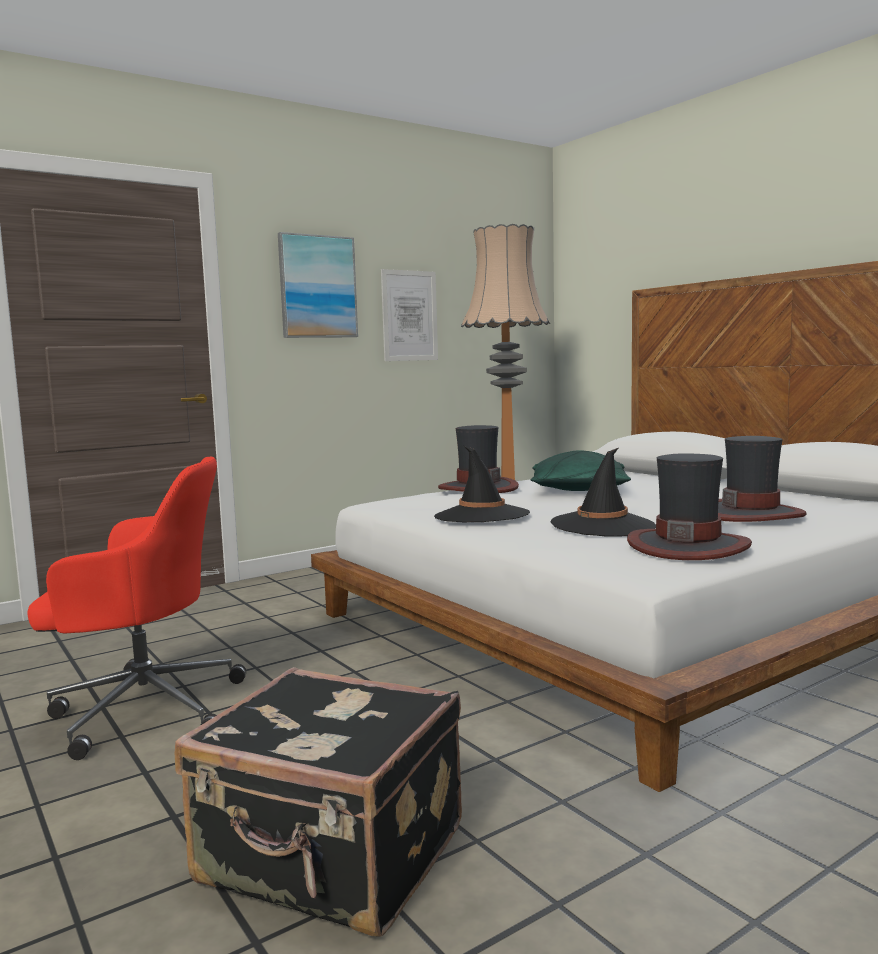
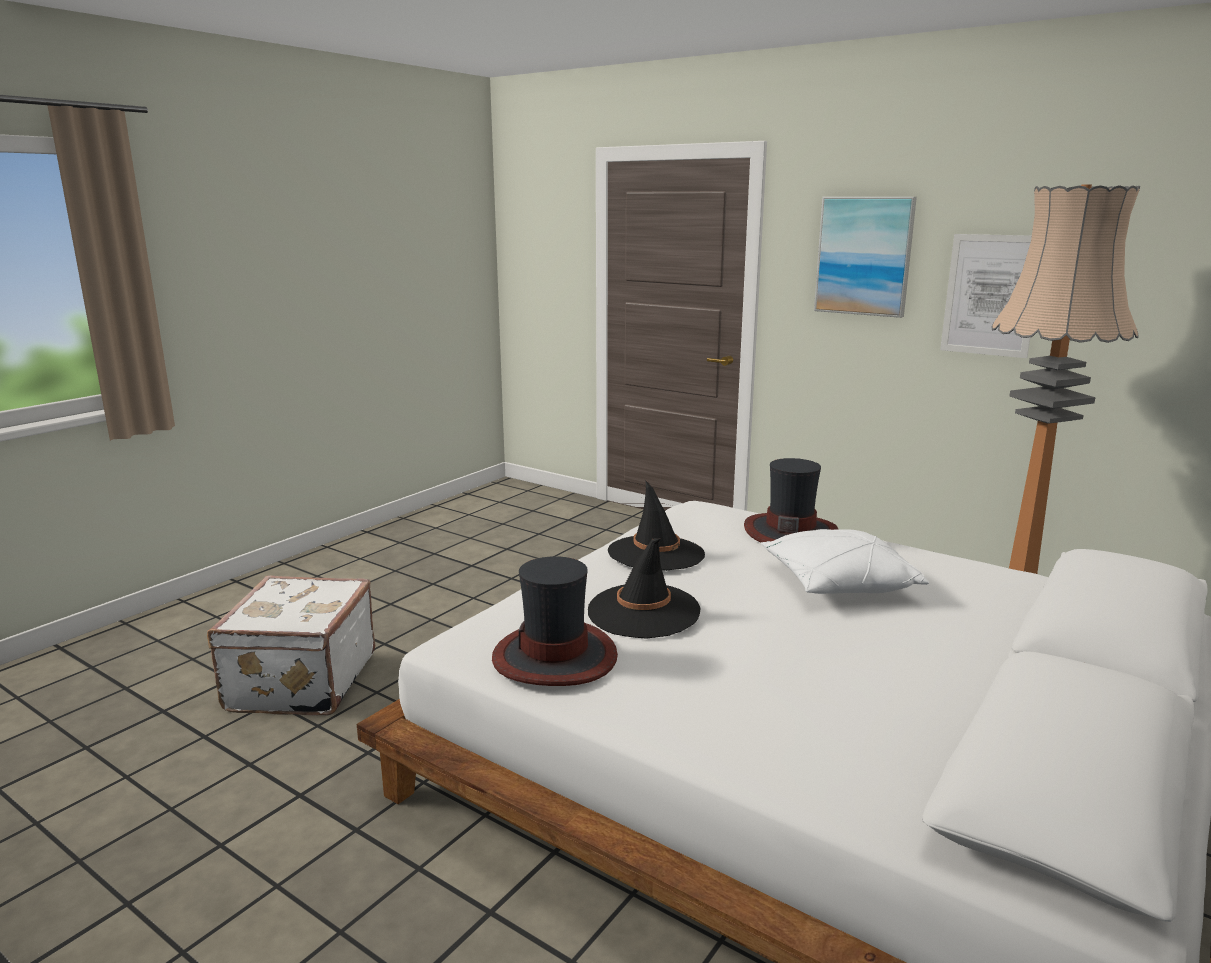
camera: 70 degrees right, 10 degrees up
(143, 709) = (471, 577): red office chair -> none
(332, 859) = (299, 682): black suitcase -> white suitcase
(579, 491) = (837, 584): green pillow -> white pillow
(751, 514) = (753, 693): hat -> none

